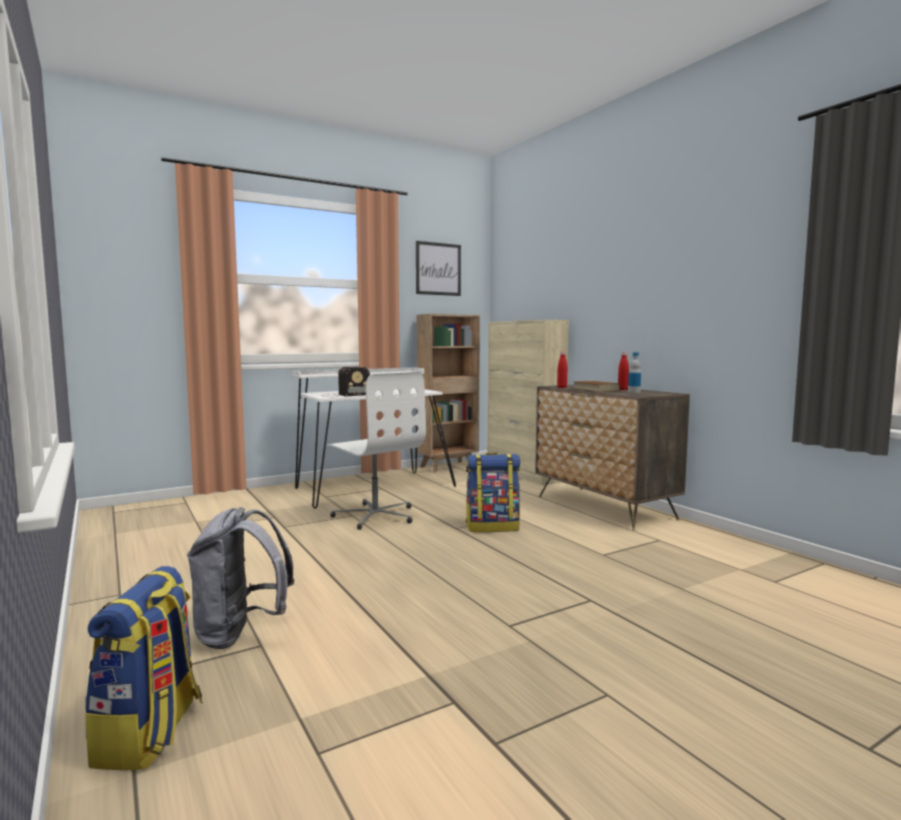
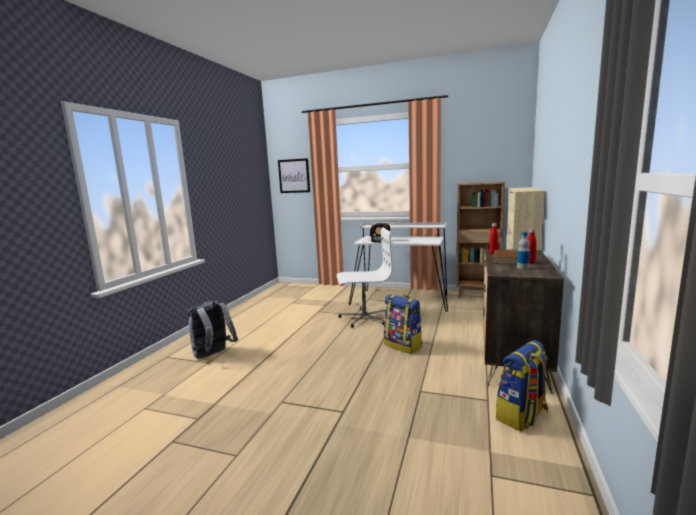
camera: 50 degrees right, 5 degrees up
(150, 733) = (139, 377): backpack -> backpack (522, 416)
(375, 516) = (364, 318): white office chair -> white office chair turned 105 degrees counterclockwise
(438, 269) = (480, 147): picture -> picture (294, 176)

